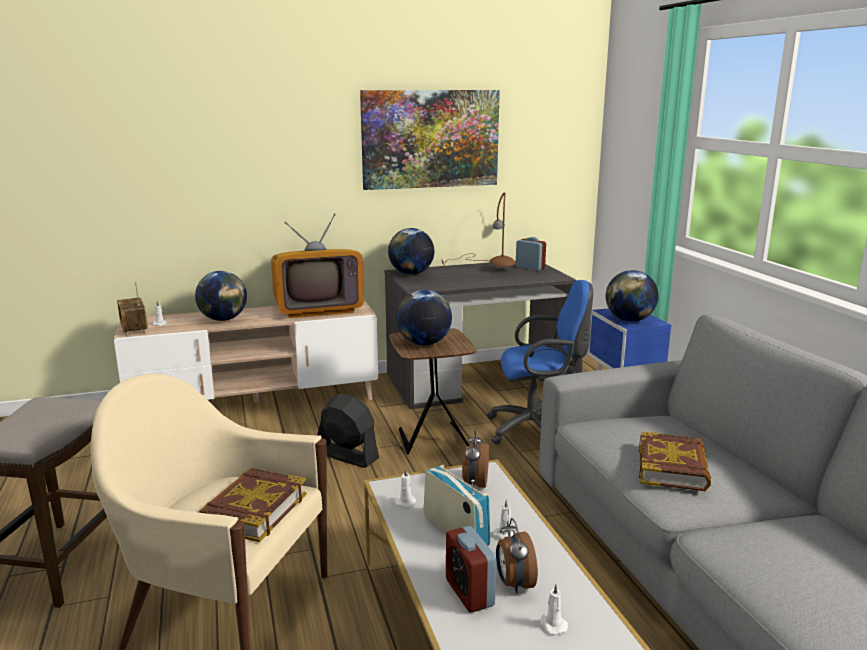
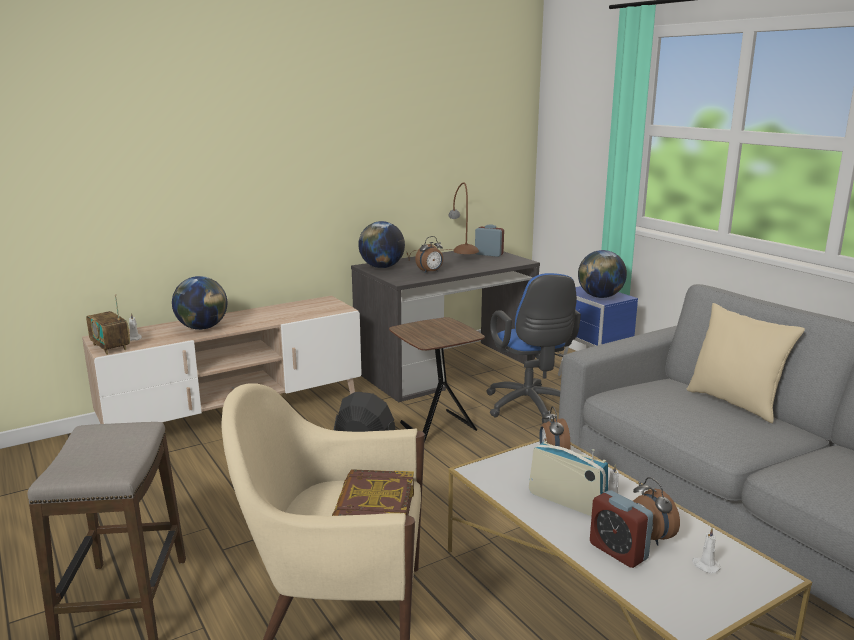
camera: 15 degrees left, 0 degrees up
(318, 308) = (294, 309): television -> none
(406, 502) = (503, 482): white candle -> none
(424, 343) = (431, 334): globe -> none
(430, 139) = (390, 131): picture -> none
(454, 281) = (430, 272): none -> alarm clock
(537, 430) = (529, 408): blue office chair -> blue office chair turned 90 degrees clockwise
(672, 468) = (712, 421): book -> none
(722, 451) = (735, 403): none -> beige pillow

